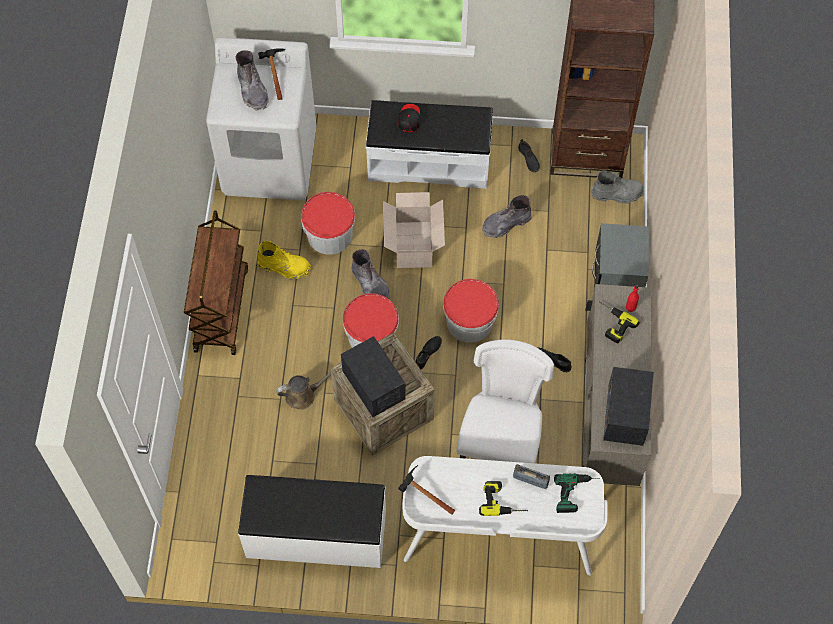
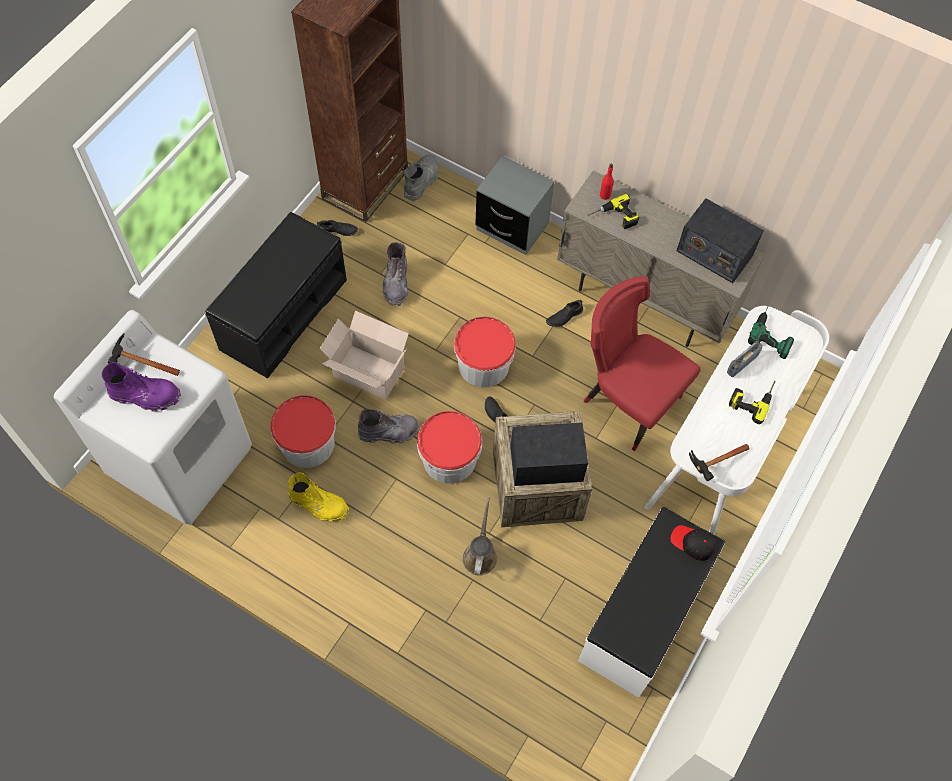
camera: 65 degrees left, 0 degrees up
(221, 308) = (329, 592): brown cart -> none
(252, 90) = (145, 396): grey boot -> purple boot
(284, 267) = (319, 504): yellow boot -> yellow boot turned 75 degrees clockwise
(409, 119) = (254, 287): black cap -> black cap (692, 543)
(429, 162) = (283, 314): white bench -> black bench
(501, 443) = (627, 400): white chair -> red chair

